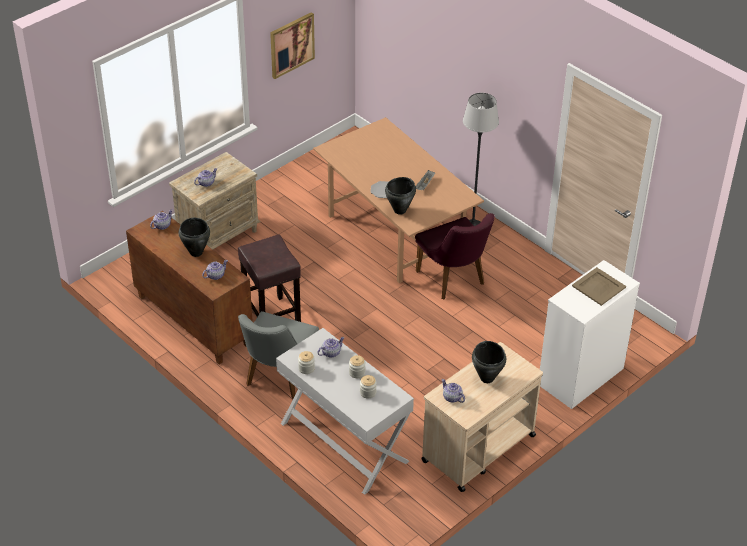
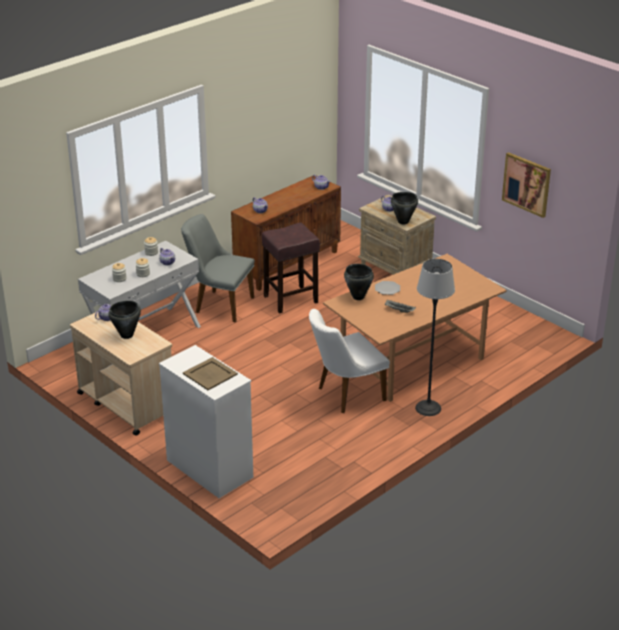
camera: 90 degrees right, 10 degrees down
(196, 252) = (288, 202): black cooking pot -> black cooking pot (403, 221)
(454, 281) = (345, 395): purple chair -> white chair

